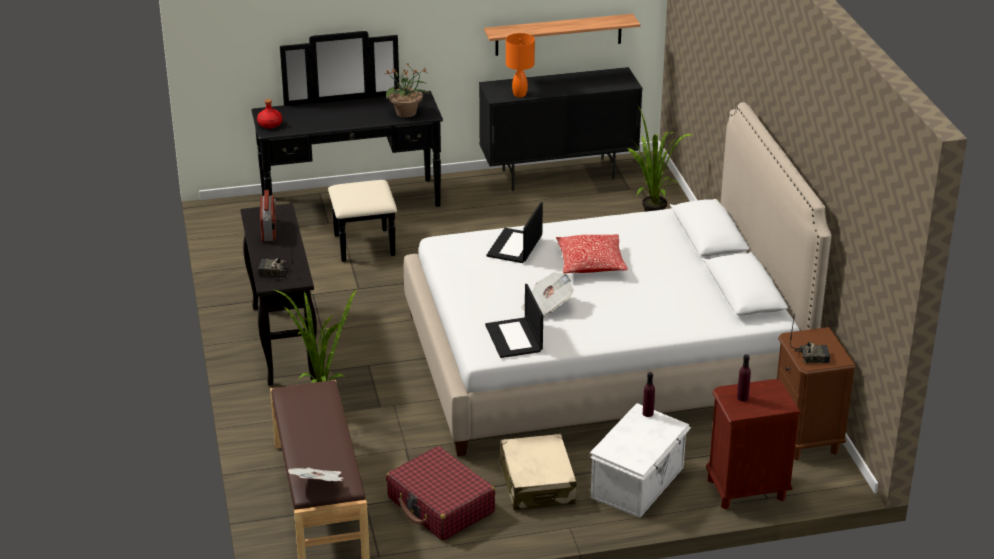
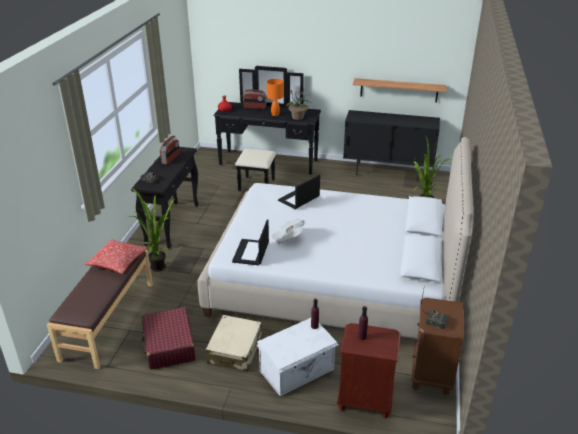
camera: 25 degrees right, 0 degrees up
(317, 109) = (254, 107): none -> radio
(319, 486) = (72, 311): newspaper -> none
(519, 94) = (365, 119): orange table lamp -> orange table lamp (275, 114)
(591, 263) = (335, 219): pillow -> pillow (117, 262)

